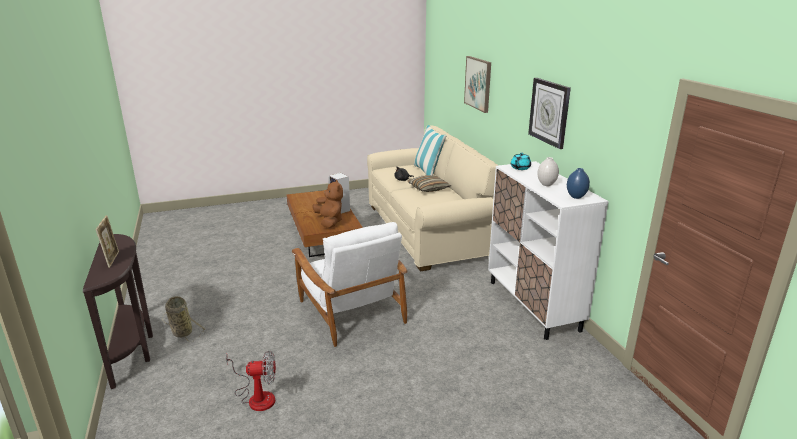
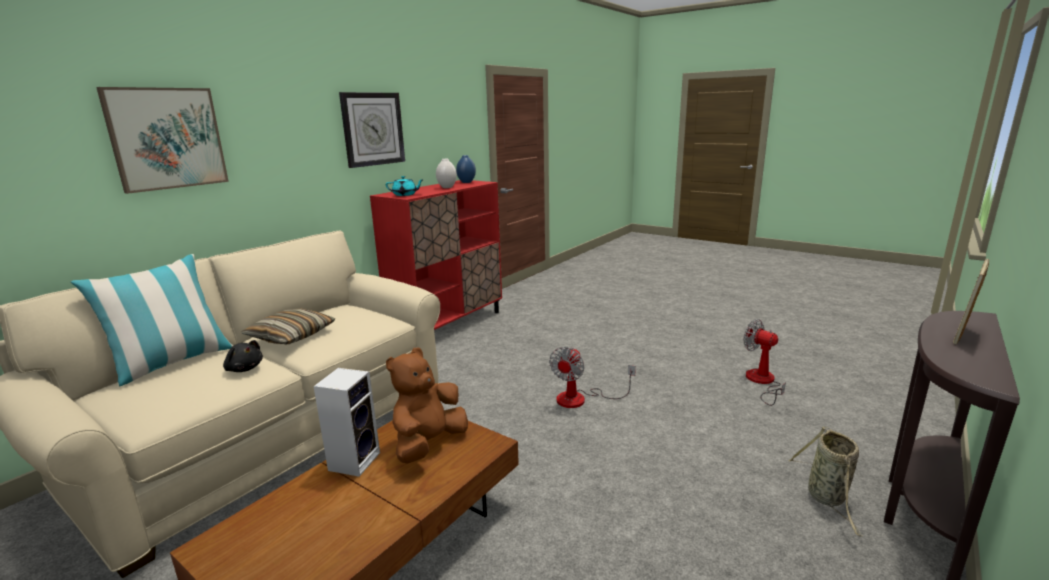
camera: 125 degrees left, 5 degrees down
(350, 311) = (581, 399): white armchair -> fan
(533, 305) = (448, 325): white cabinet -> red cabinet

